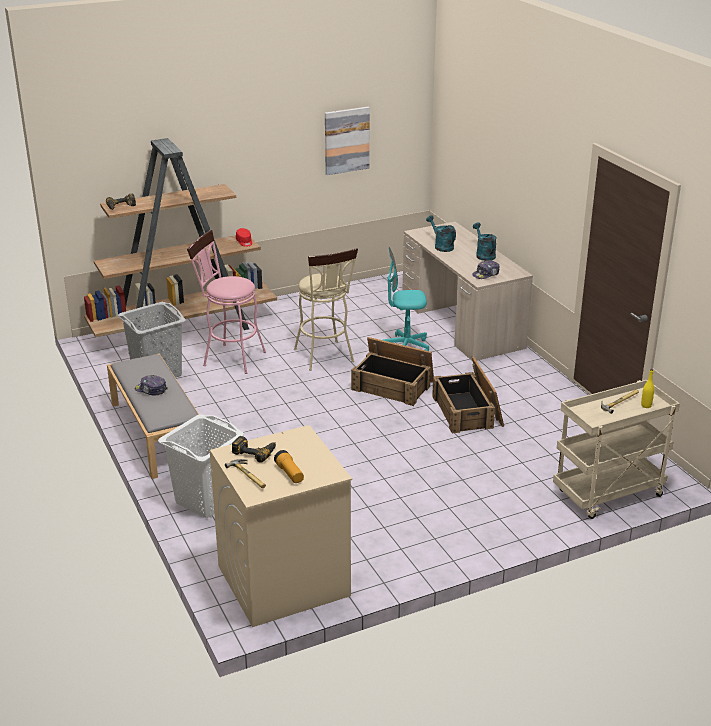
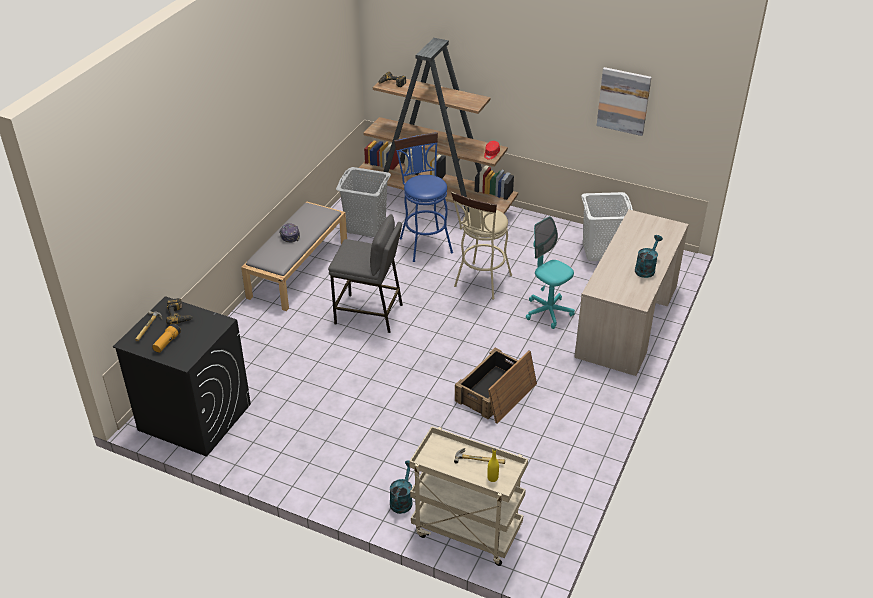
camera: 50 degrees right, 10 degrees up
(205, 500) = (246, 334): white laundry basket -> white laundry basket (601, 251)
(229, 358) = (424, 242): pink stool -> blue stool
(281, 424) = (369, 314): none -> grey stool
(282, 581) = (194, 417): beige washing machine -> black washing machine
(393, 385) = (485, 336): crate -> none
(441, 246) = (629, 240): turquoise watering can -> turquoise watering can (402, 500)
(486, 274) = (611, 287): cap -> none

